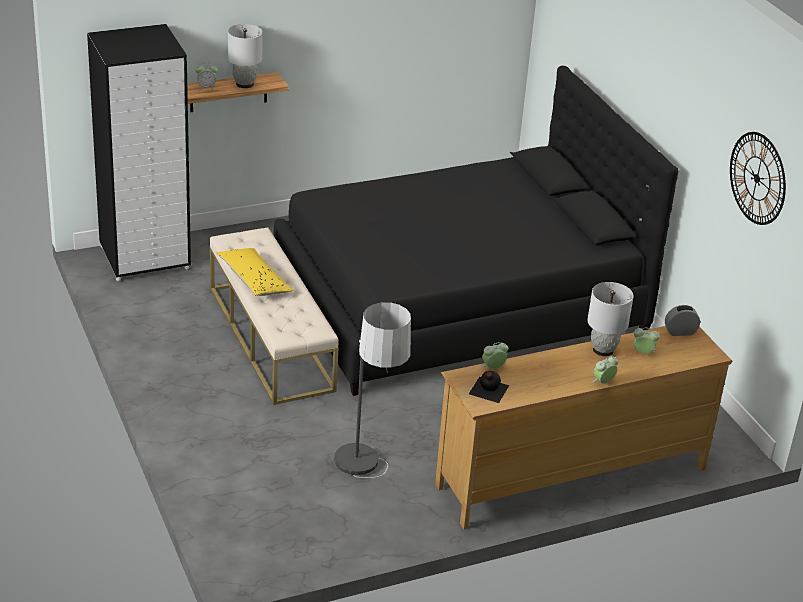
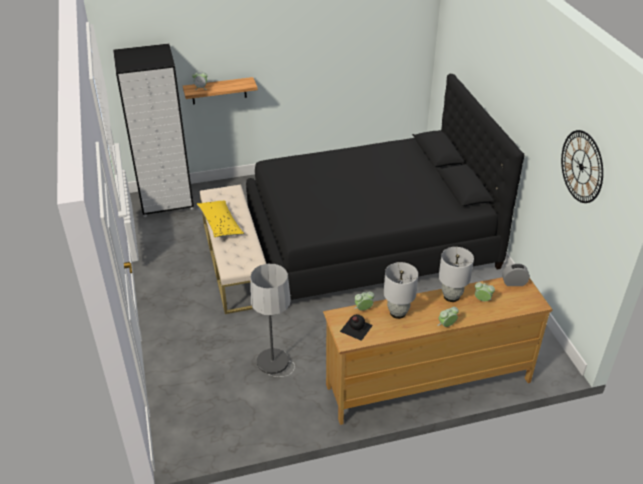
camera: 10 degrees right, 5 degrees up
(244, 84) = (227, 85): white table lamp -> white table lamp (397, 313)

